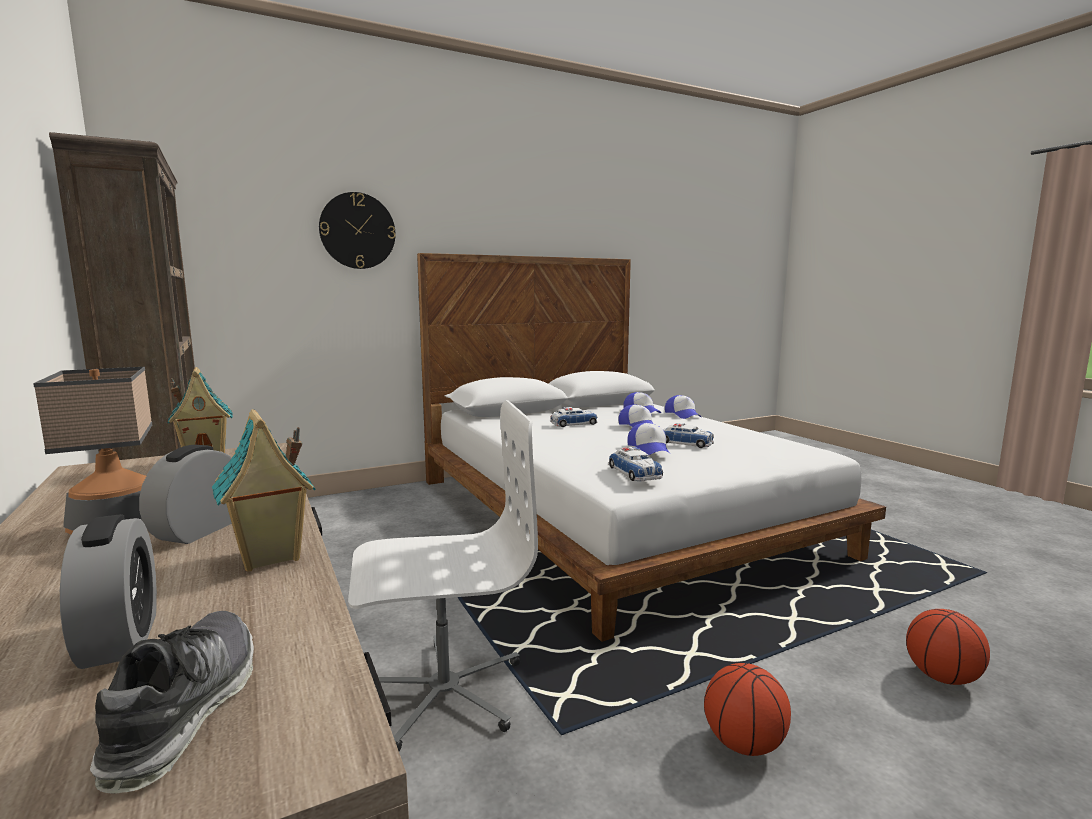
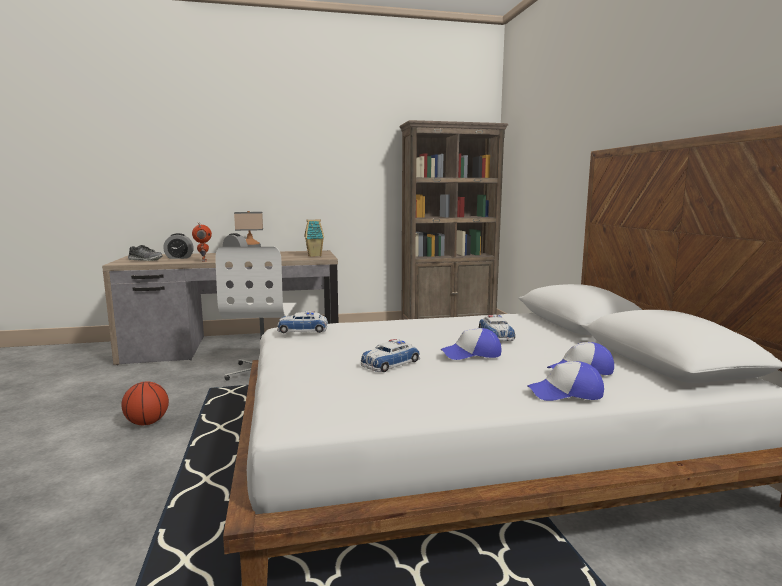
camera: 105 degrees right, 0 degrees up
(269, 557) = (203, 260): toy house -> toy robot
(357, 231) = (574, 137): wall clock -> none
(649, 449) = (363, 341): cap -> none
(942, 677) = (72, 516): basketball -> none

